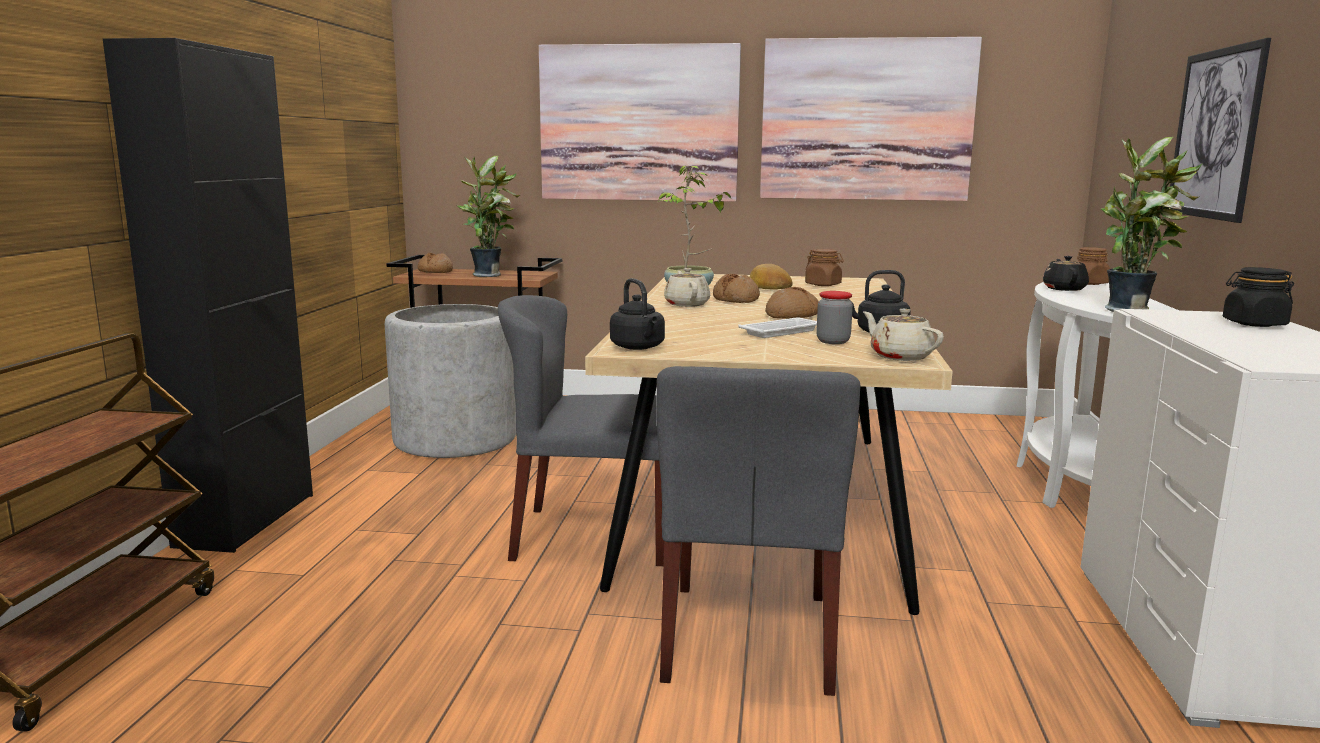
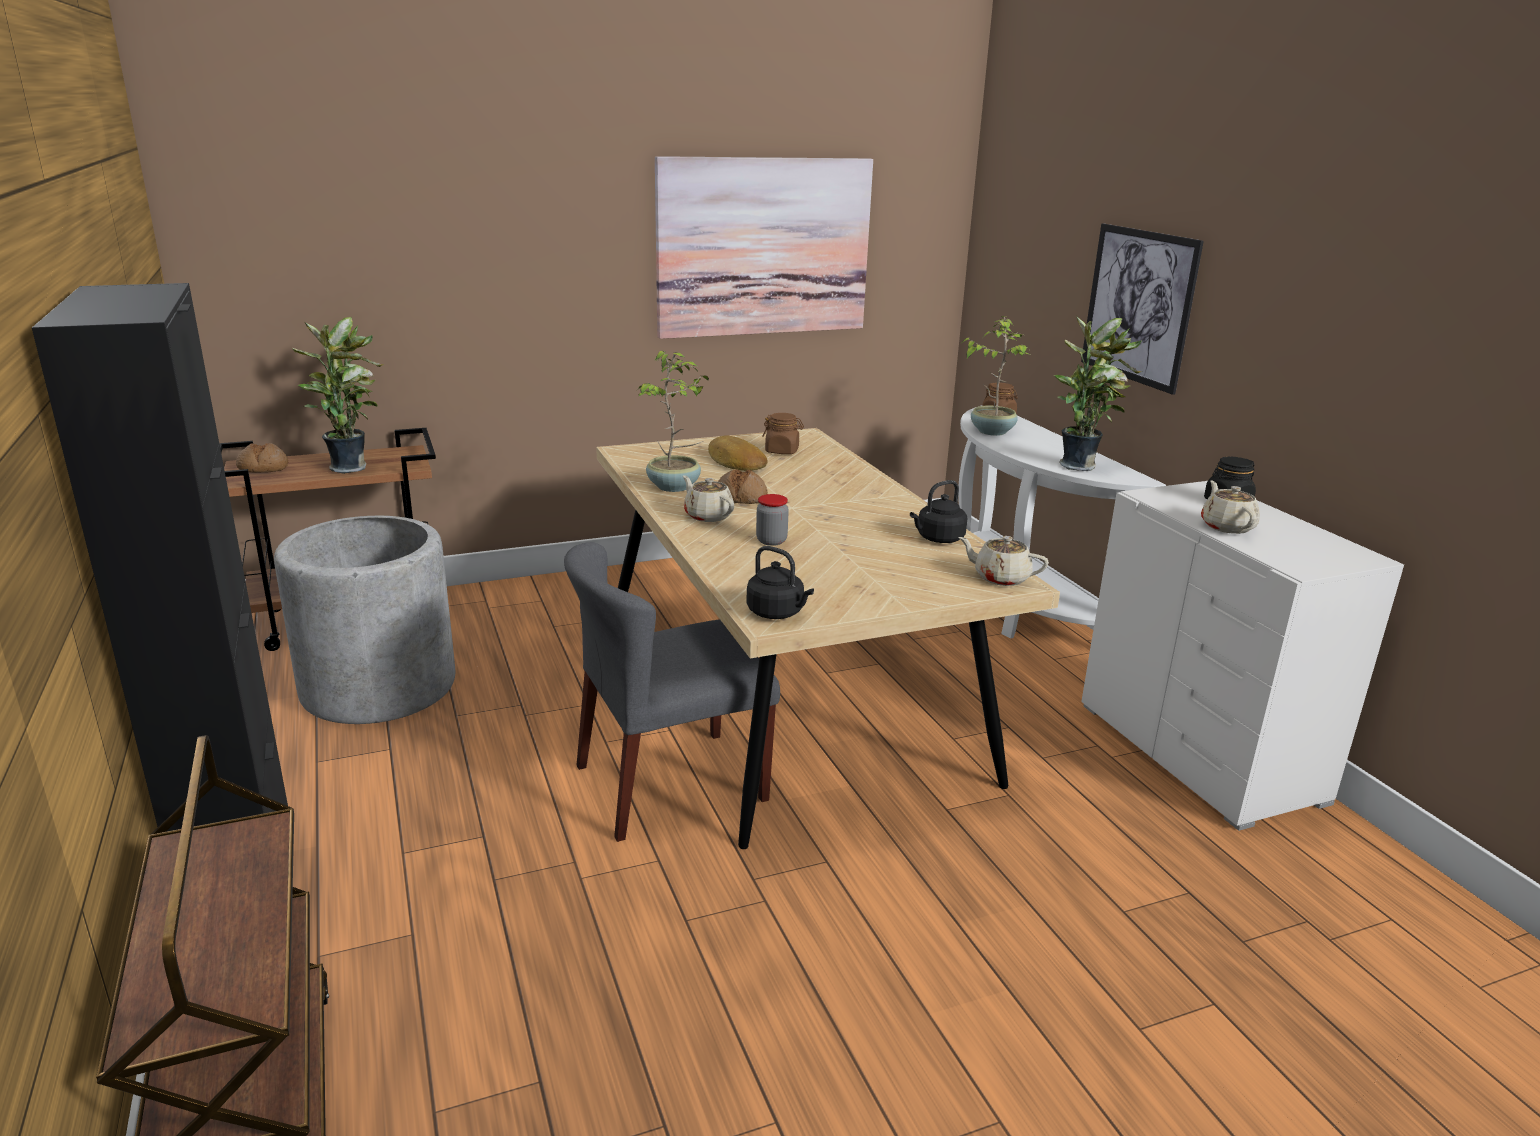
camera: 30 degrees left, 10 degrees up
(639, 123) = (510, 258): picture -> none
(749, 637) = (908, 856): grey chair -> none
(782, 332) = (861, 555): white tray -> none
(792, 315) = (831, 520): bread -> none
(833, 341) = (921, 563): jar -> jar (771, 541)
(1064, 289) = (991, 431): black teapot -> potted plant
(1217, 334) = (1226, 526): none -> beige teapot

